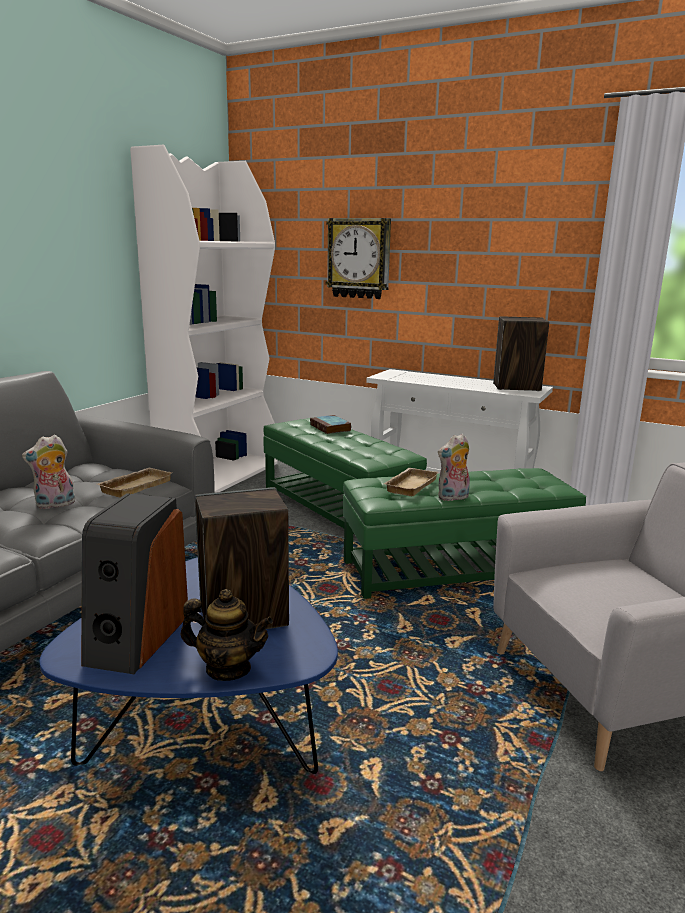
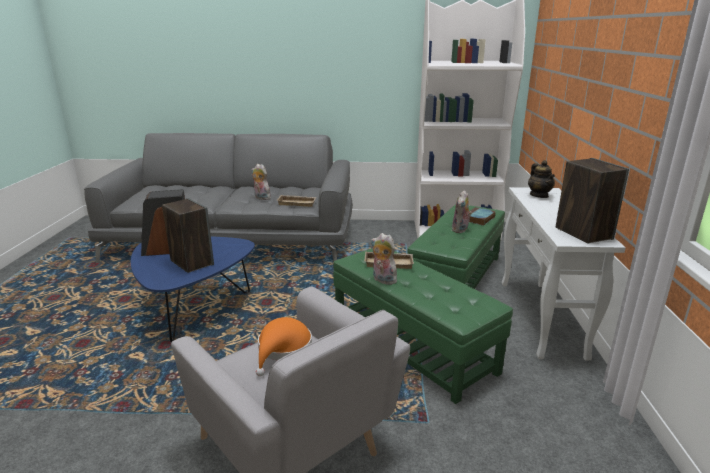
camera: 65 degrees right, 5 degrees up
(228, 668) = (149, 270): teapot -> teapot (539, 195)
(351, 440) = (461, 230): none -> plush toy
(359, 258) = (569, 84): wall clock -> none
(588, 583) = (283, 349): none -> orange hat

